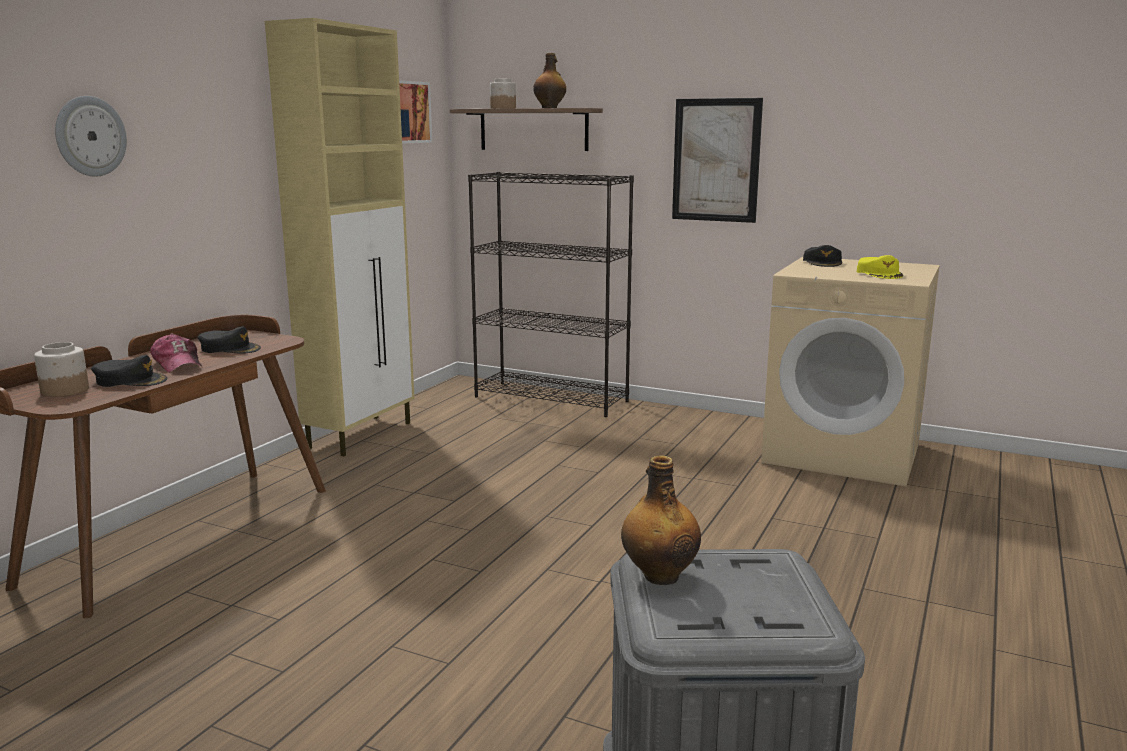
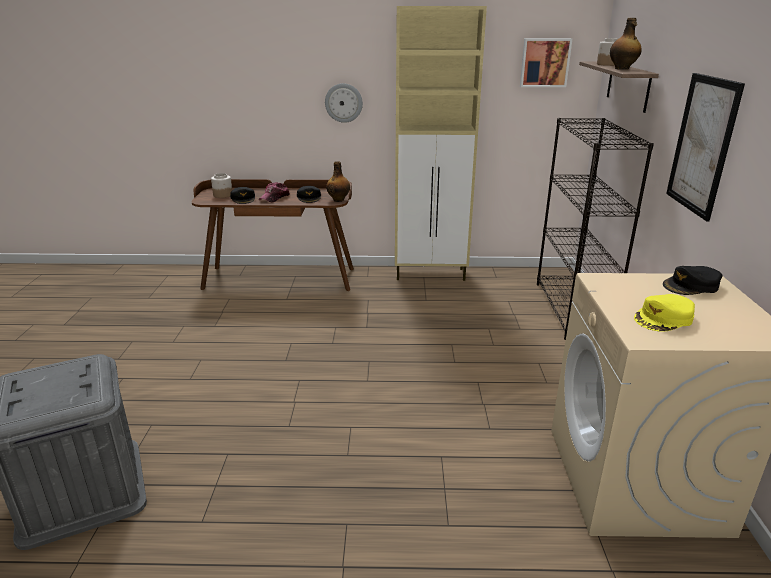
camera: 65 degrees right, 10 degrees up
(90, 136) = (275, 77): wall clock -> wall clock (343, 103)
(659, 575) = (69, 366): bottle -> bottle (339, 200)

